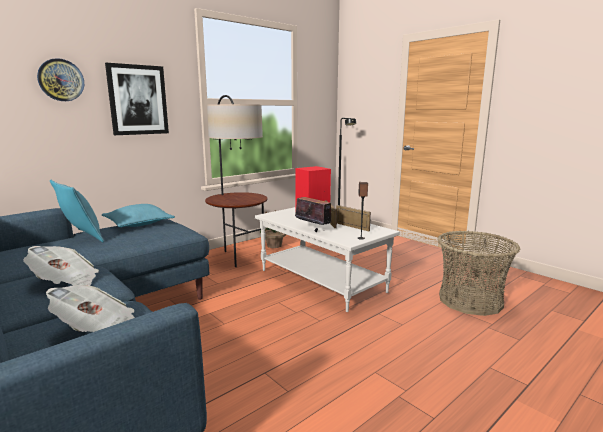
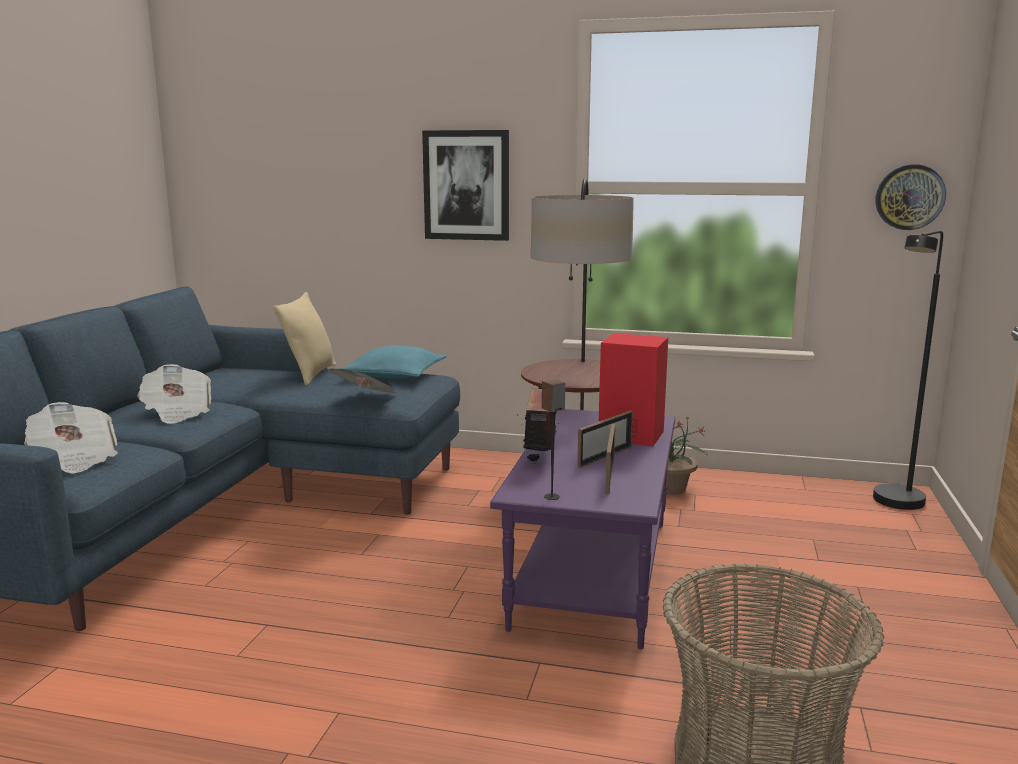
camera: 55 degrees right, 0 degrees up
(61, 80) = (368, 159): wall clock -> wall clock (909, 197)
(82, 237) = (310, 374): turquoise pillow -> beige pillow
(168, 236) = (366, 399): none -> newspaper
(320, 281) = (591, 571): white coffee table -> purple coffee table

